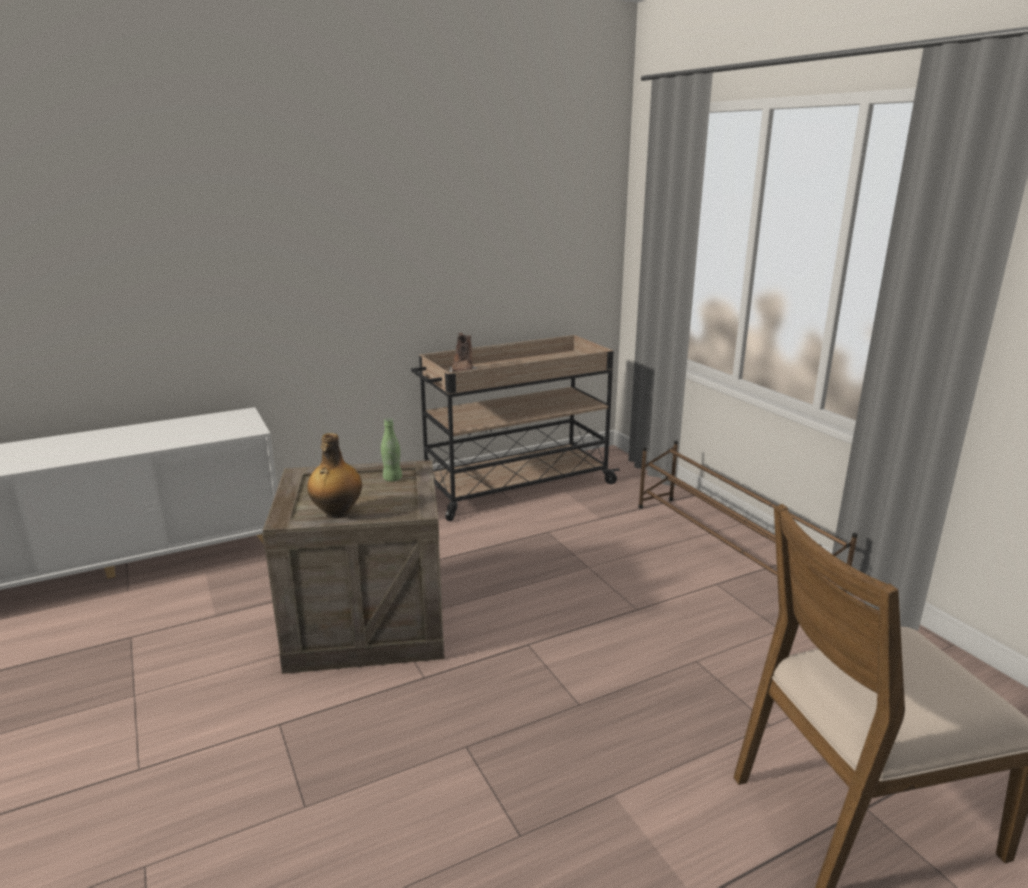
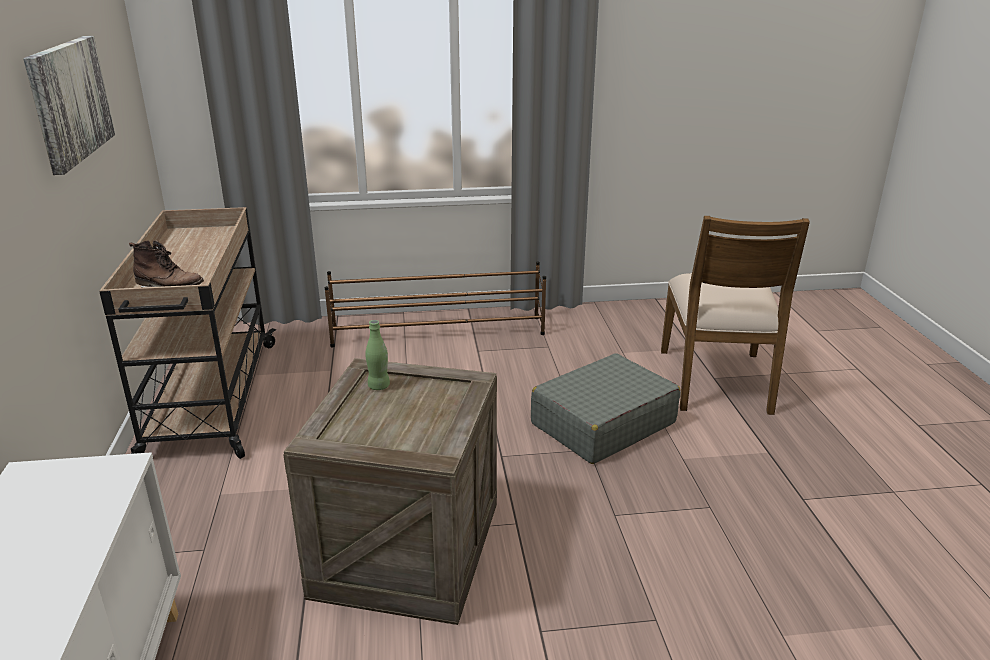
camera: 70 degrees left, 5 degrees up
(336, 513) = (445, 424): bottle -> none
(471, 225) = (69, 101): none -> picture
(641, 706) = (602, 423): none -> grey suitcase

